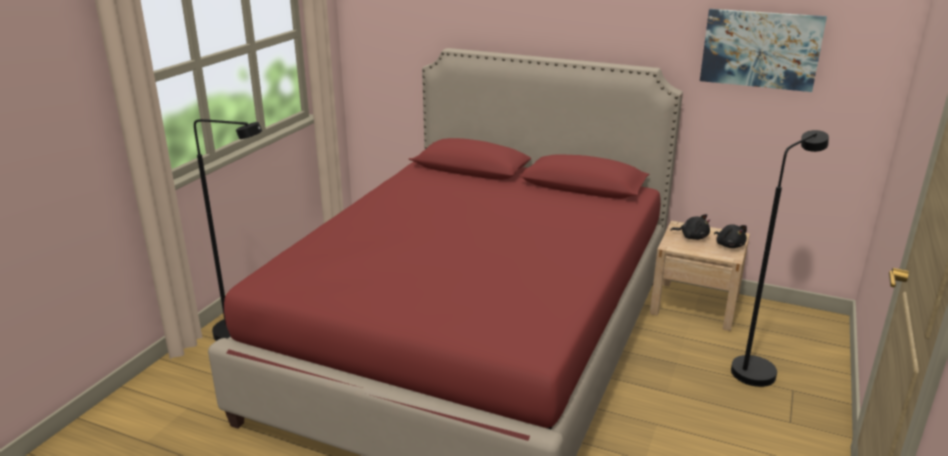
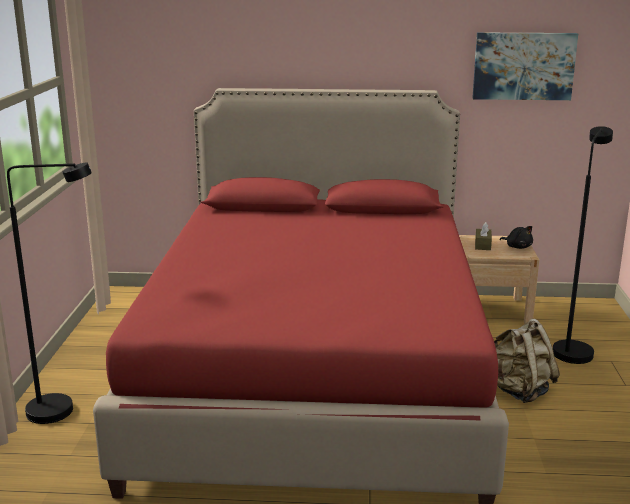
camera: 20 degrees left, 5 degrees down
(664, 404) = (519, 391): none -> beige backpack
(692, 237) = (482, 245): black plush toy -> brown tissue box

